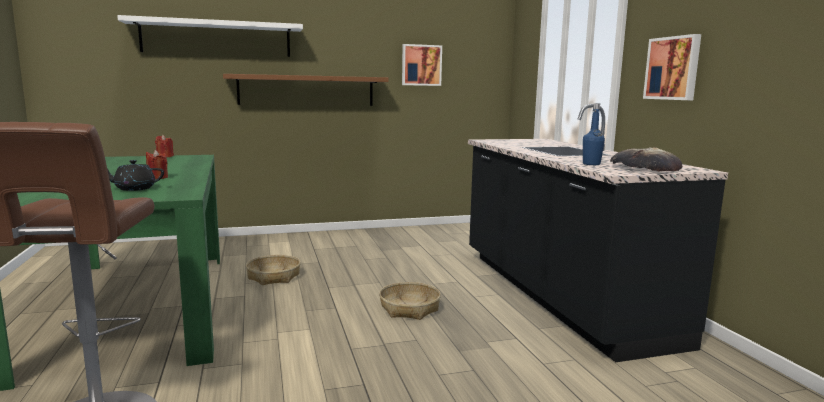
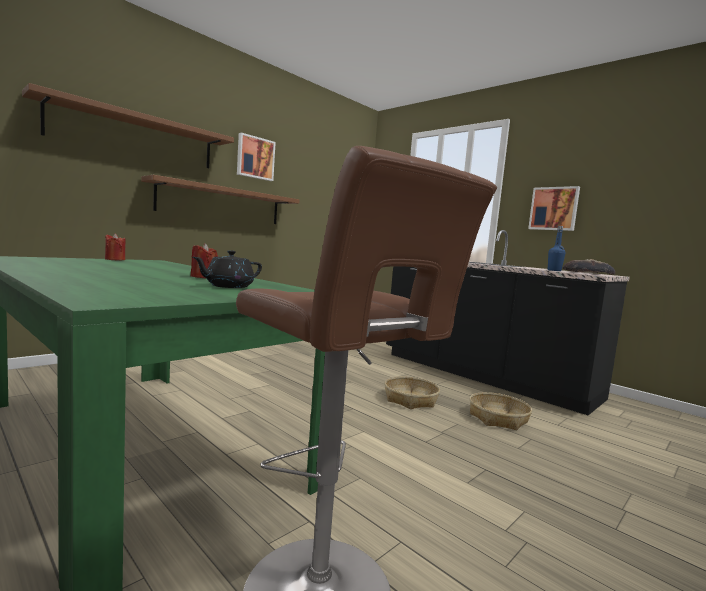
camera: 30 degrees left, 5 degrees down
(217, 38) = (136, 136): white shelf -> brown shelf
(273, 276) = (249, 388): basket -> basket (498, 418)
(421, 65) = (313, 193): picture -> picture (255, 158)

